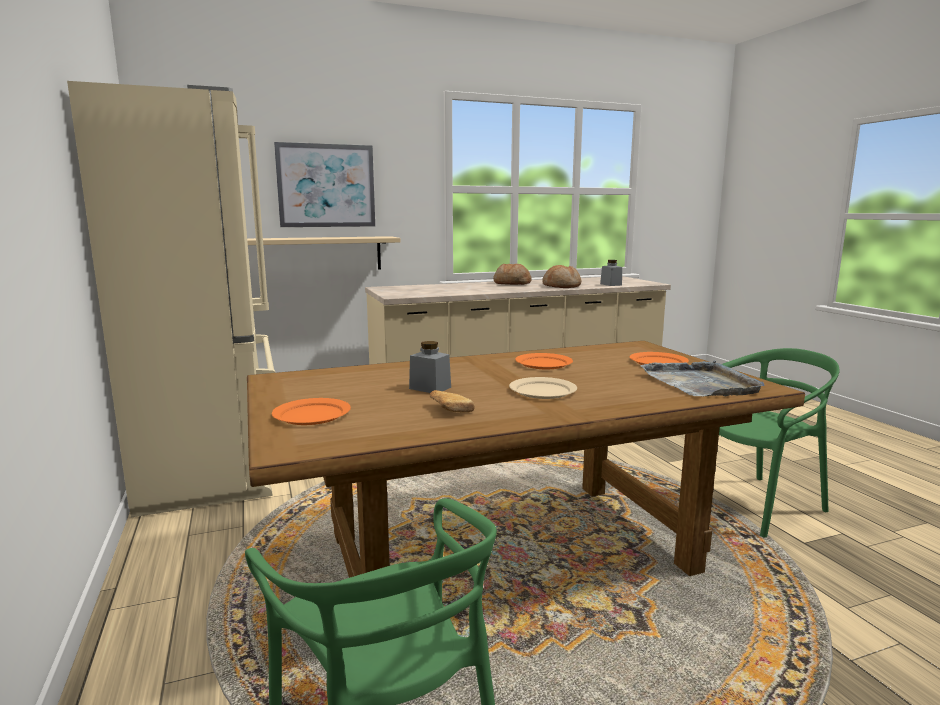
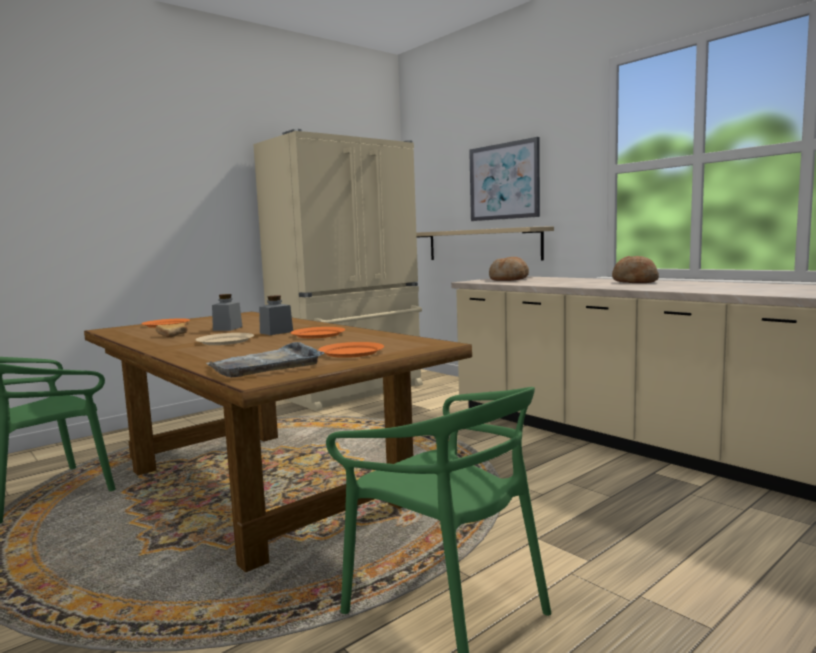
camera: 70 degrees right, 5 degrees down
(561, 286) = (656, 287): bread -> bread (509, 279)
(611, 284) = (733, 291): grey jar -> grey jar (276, 332)

